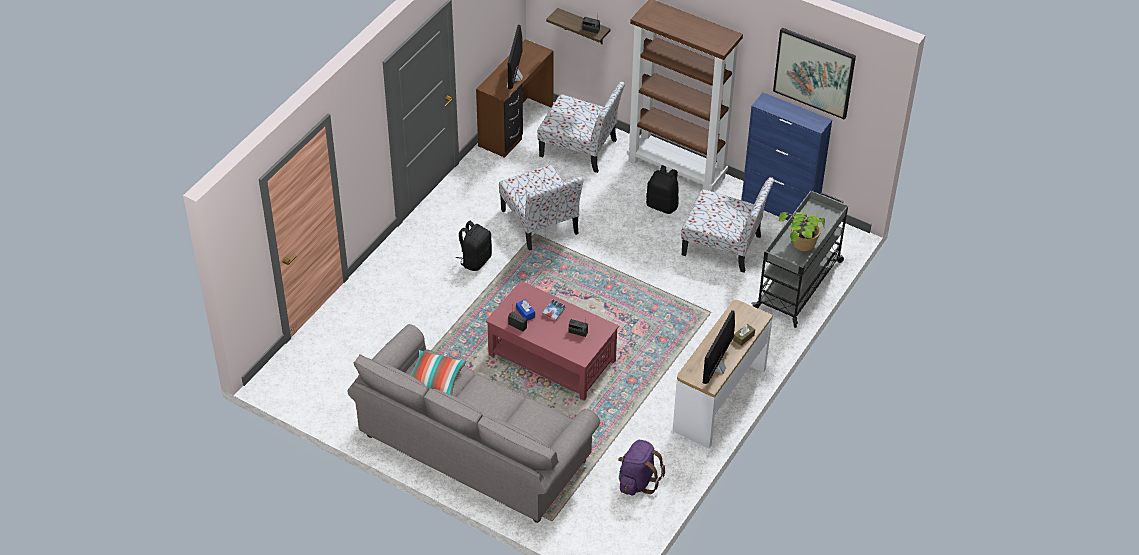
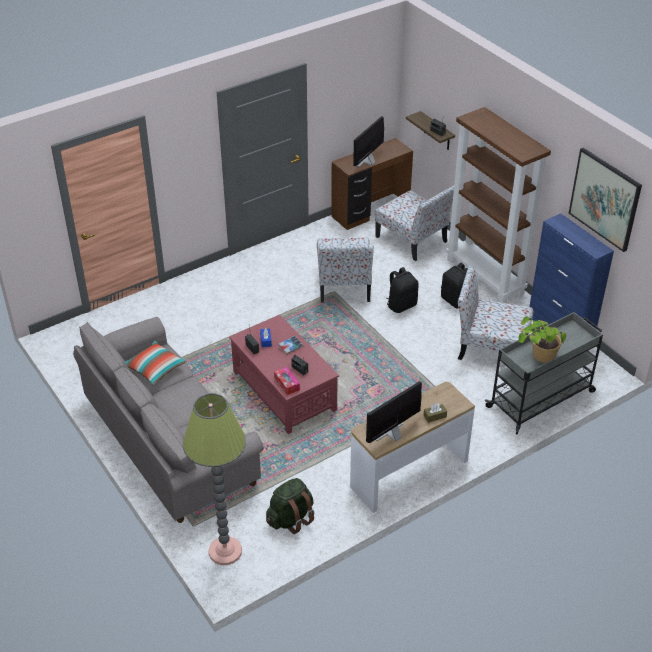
camera: 25 degrees right, 5 degrees down
(475, 260) = (272, 297): black backpack -> black backpack (401, 305)
(575, 351) = (287, 384): none -> tissue box
(597, 533) = (225, 551): none -> floor lamp
(637, 481) = (290, 519): purple backpack -> green backpack
(723, 246) = (490, 347): chair -> chair turned 150 degrees clockwise

